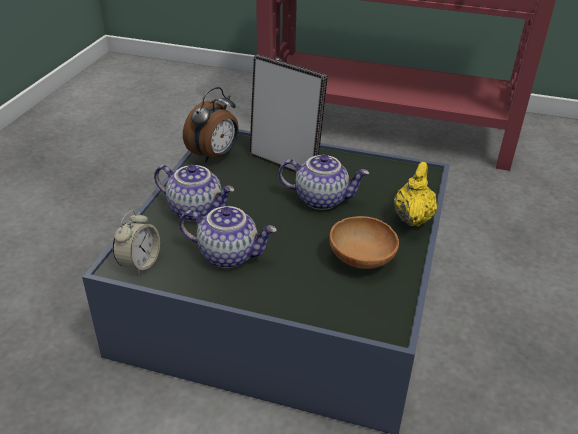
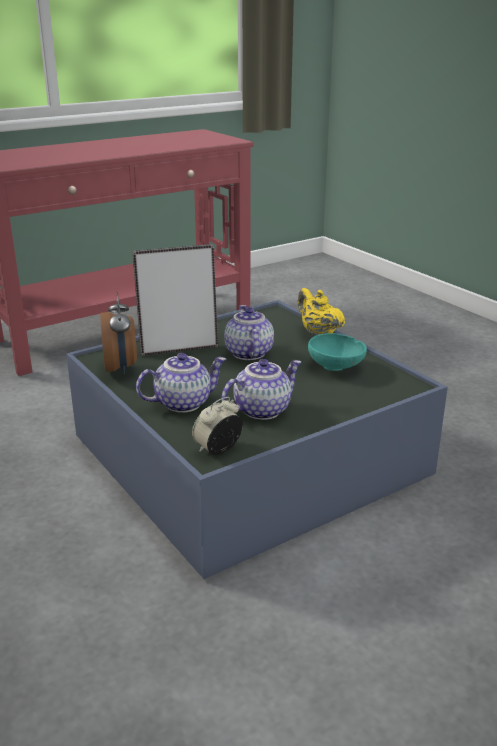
camera: 50 degrees left, 10 degrees down
(139, 264) = (218, 450): alarm clock -> alarm clock turned 105 degrees counterclockwise
(322, 199) = (247, 353): teapot -> teapot turned 60 degrees counterclockwise
(362, 260) = (337, 367): brown bowl -> turquoise bowl

